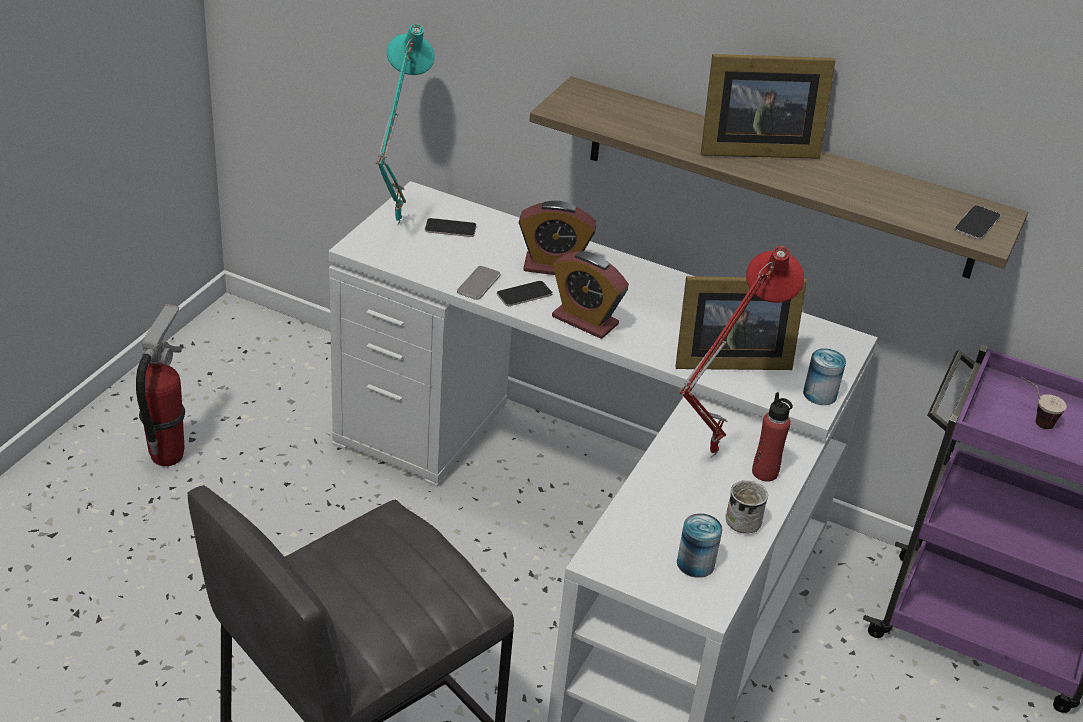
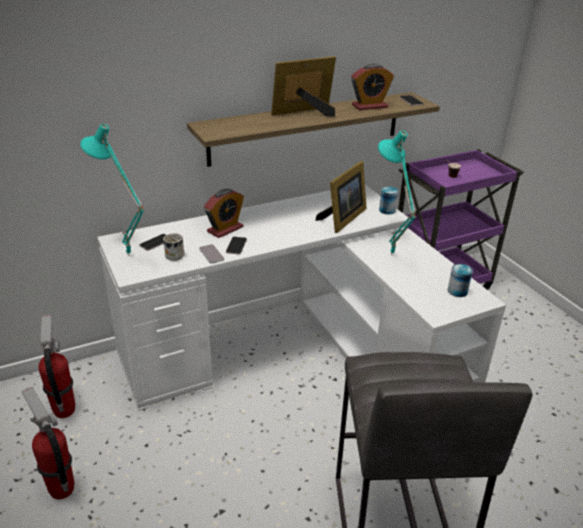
camera: 50 degrees left, 5 degrees down
(275, 384) = (64, 410): none -> fire extinguisher
(585, 320) = (276, 239): alarm clock -> alarm clock (369, 106)
(710, 453) = (389, 255): red table lamp -> turquoise table lamp
(745, 518) = (438, 266): white mug -> white mug (173, 254)
(753, 148) = (306, 113): picture frame -> picture frame turned 150 degrees counterclockwise
(765, 472) = (413, 248): red bottle -> none

